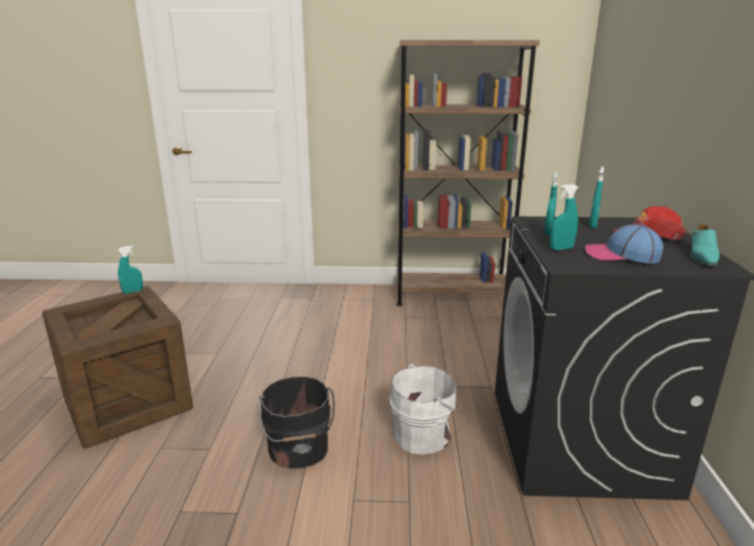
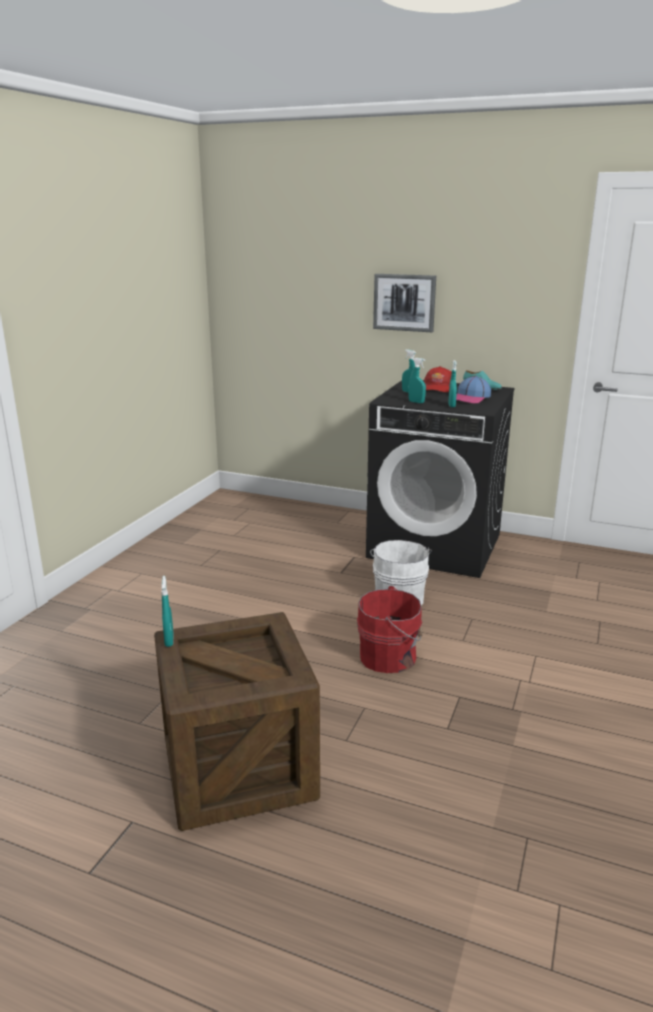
camera: 70 degrees left, 0 degrees up
(298, 450) = (390, 657): black bucket -> red bucket
(451, 296) = (182, 534): brown bookcase -> none
(692, 109) = (404, 302): none -> picture

